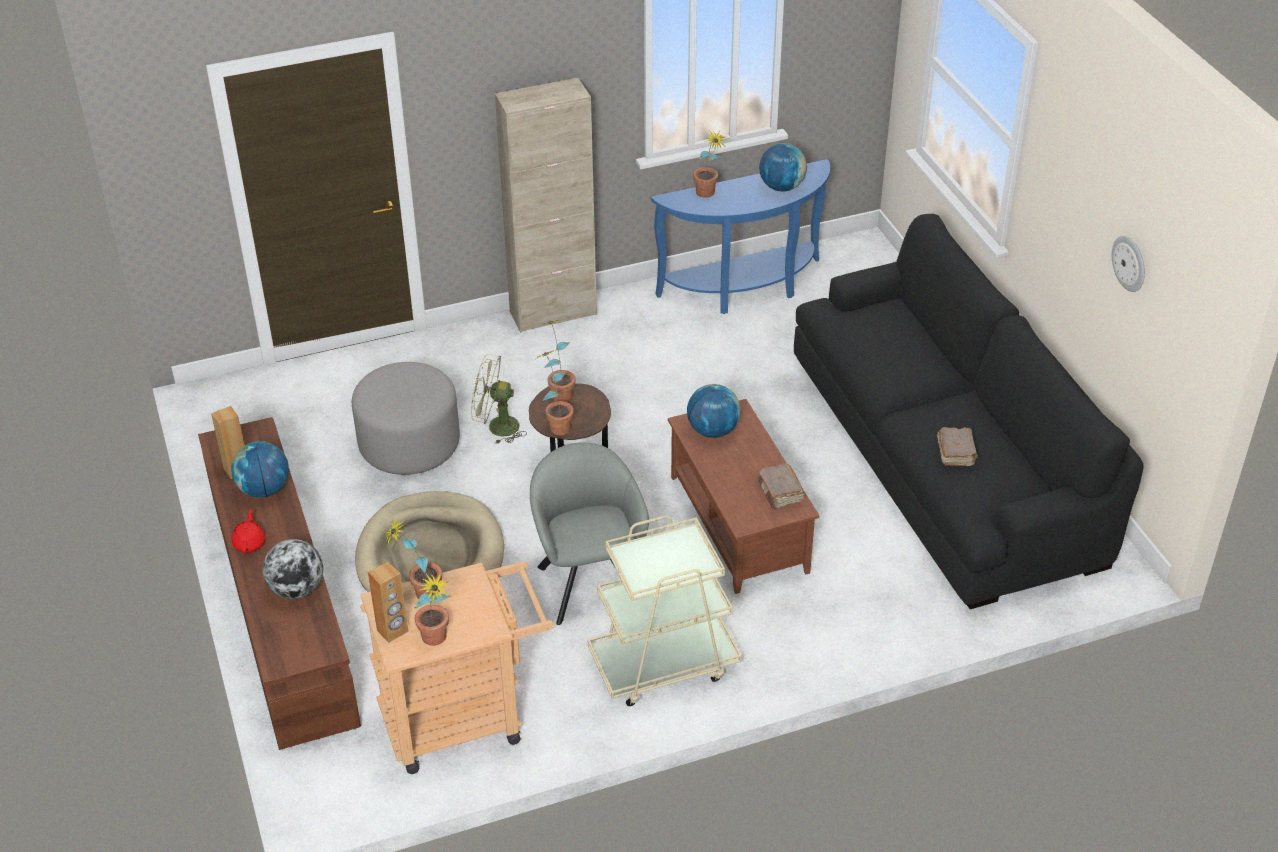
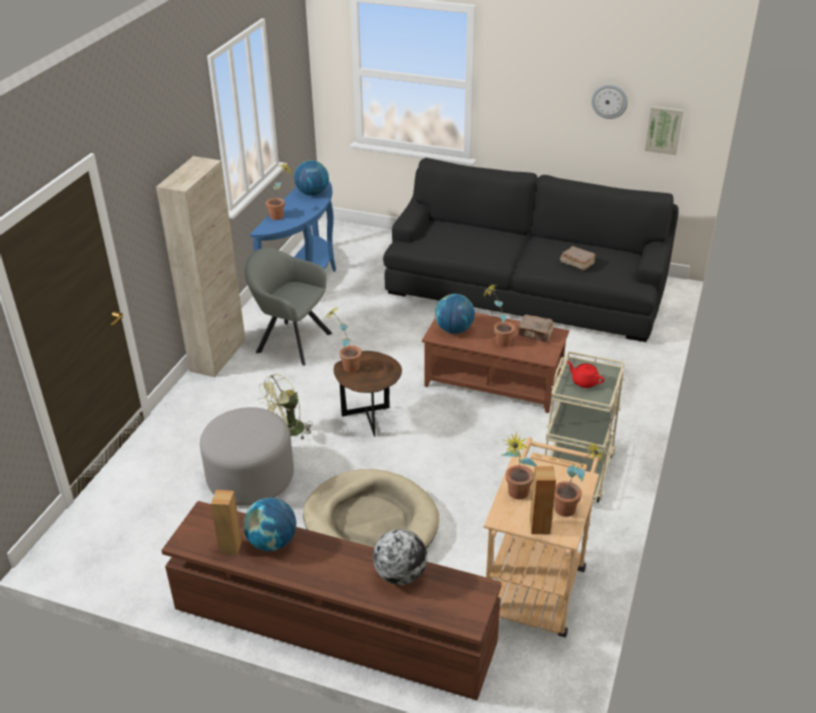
camera: 50 degrees left, 5 degrees down
(250, 543) = (321, 577): red teapot -> red teapot (584, 381)
(557, 424) = (374, 381): potted plant -> potted plant (498, 341)
(589, 580) = (473, 463): grey armchair -> grey armchair (290, 341)
(1173, 344) = (664, 129): none -> picture

